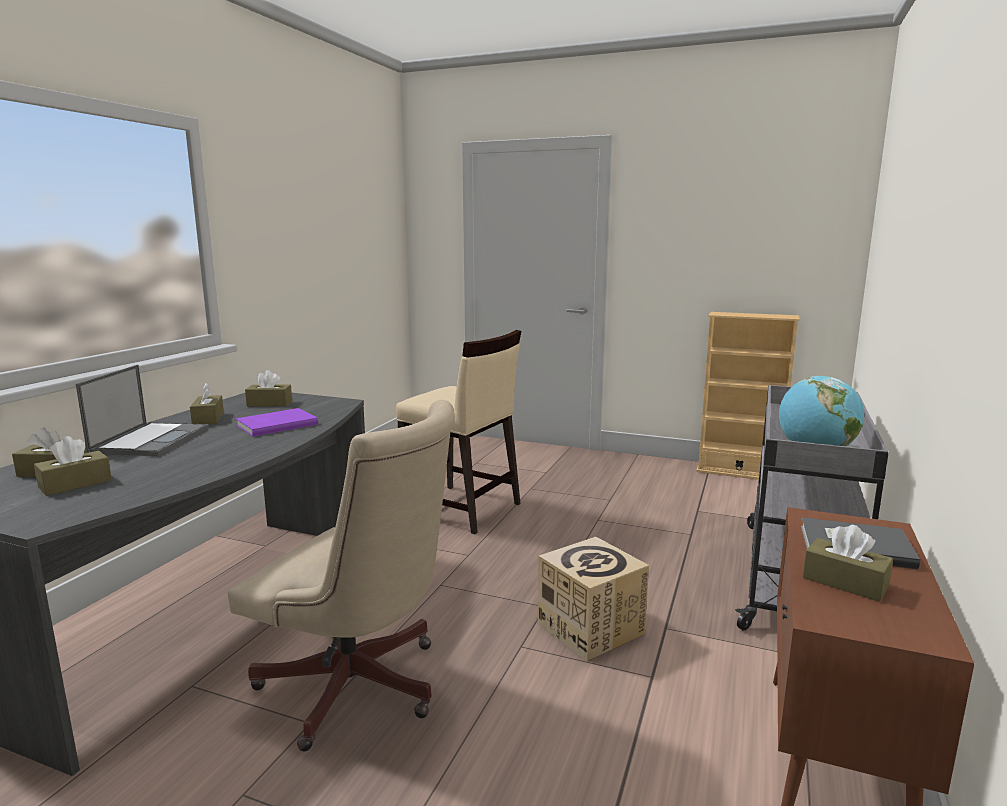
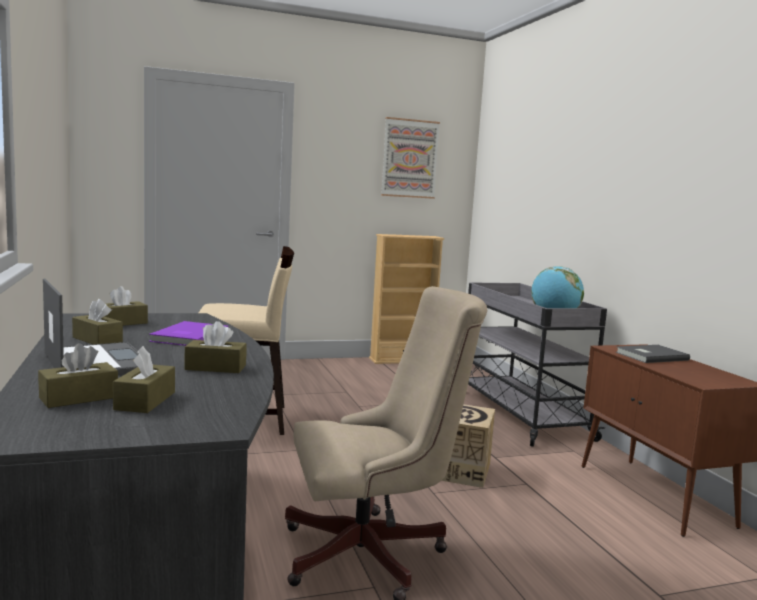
camera: 40 degrees left, 5 degrees down
(764, 212) = (409, 158): none -> picture
(845, 582) = (680, 370): brown tissue box -> brown tissue box (215, 367)

